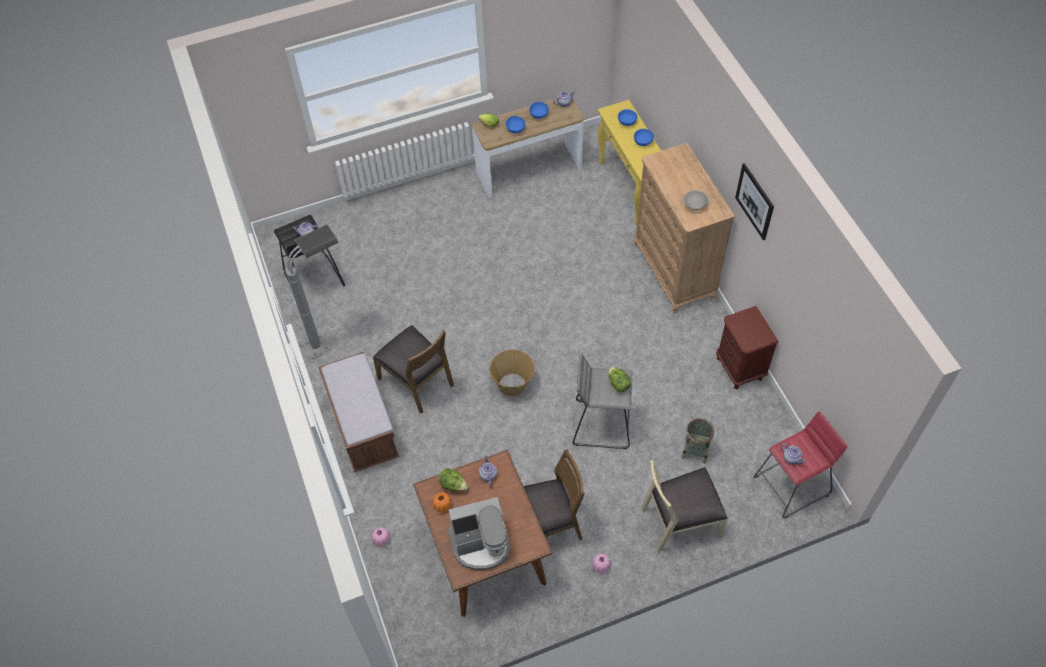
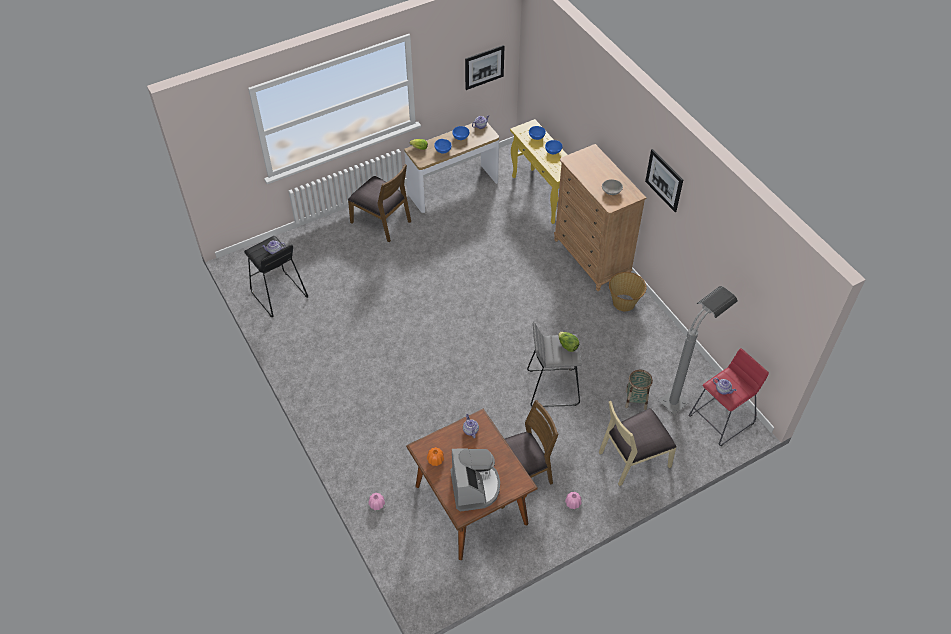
camera: 10 degrees left, 5 degrees down
(331, 338) = (303, 342): grey floor lamp -> grey floor lamp (683, 394)
(363, 427) = (344, 412): brown bench -> none
(417, 381) = (385, 369): brown chair -> brown chair (382, 221)
(453, 485) = (441, 442): lettuce -> none
(481, 543) = (474, 487): coffee machine -> coffee machine turned 75 degrees counterclockwise
(513, 384) = (470, 363): basket -> basket (624, 302)
(573, 35) = (484, 67): none -> picture
(739, 368) = (660, 330): brown nightstand -> none

